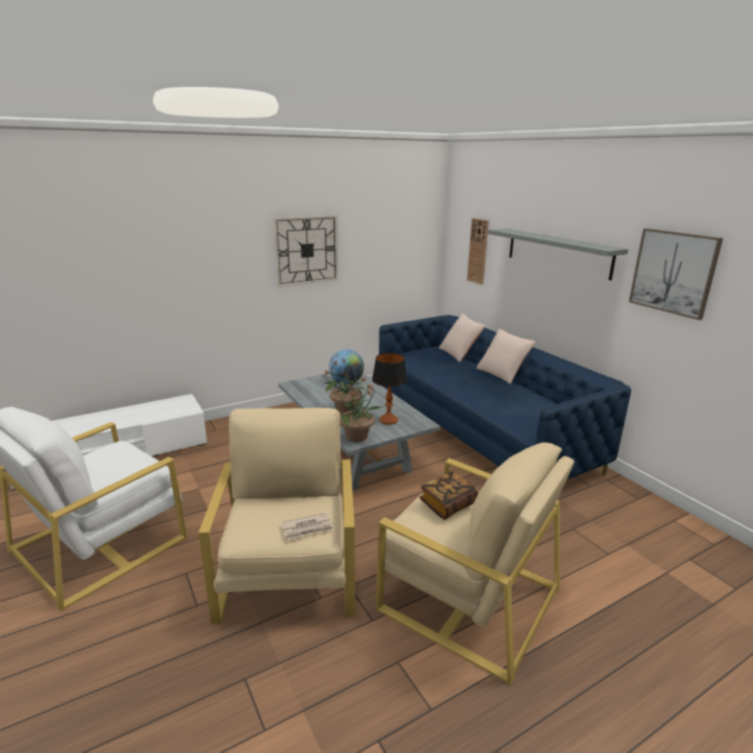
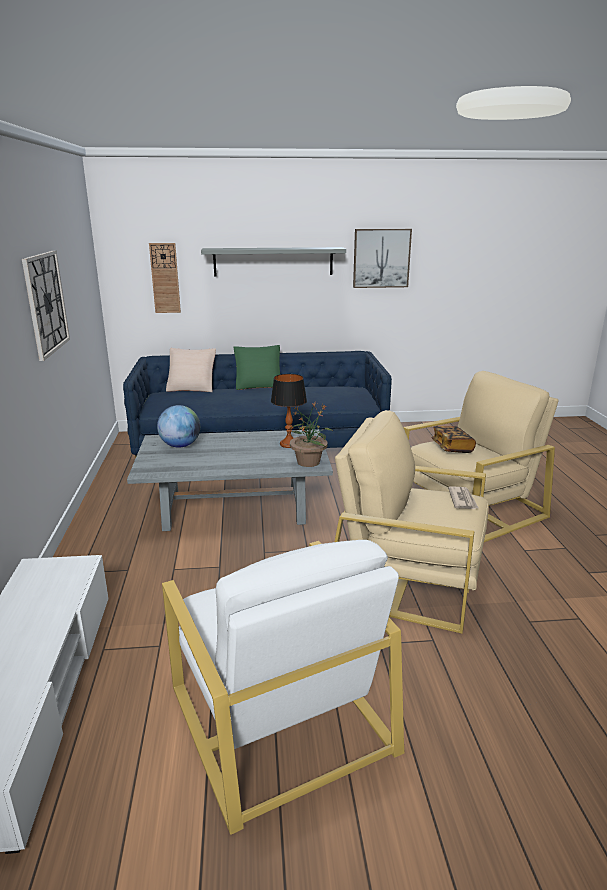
camera: 65 degrees left, 0 degrees up
(345, 410) = (247, 457): potted plant -> none
(502, 373) = (258, 385): beige pillow -> green pillow

